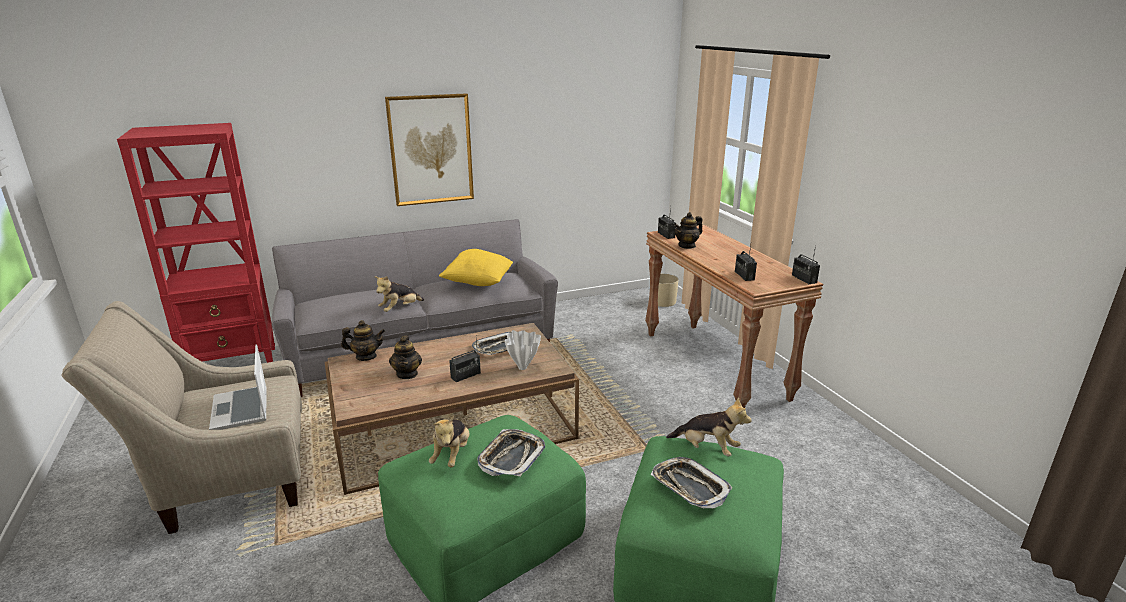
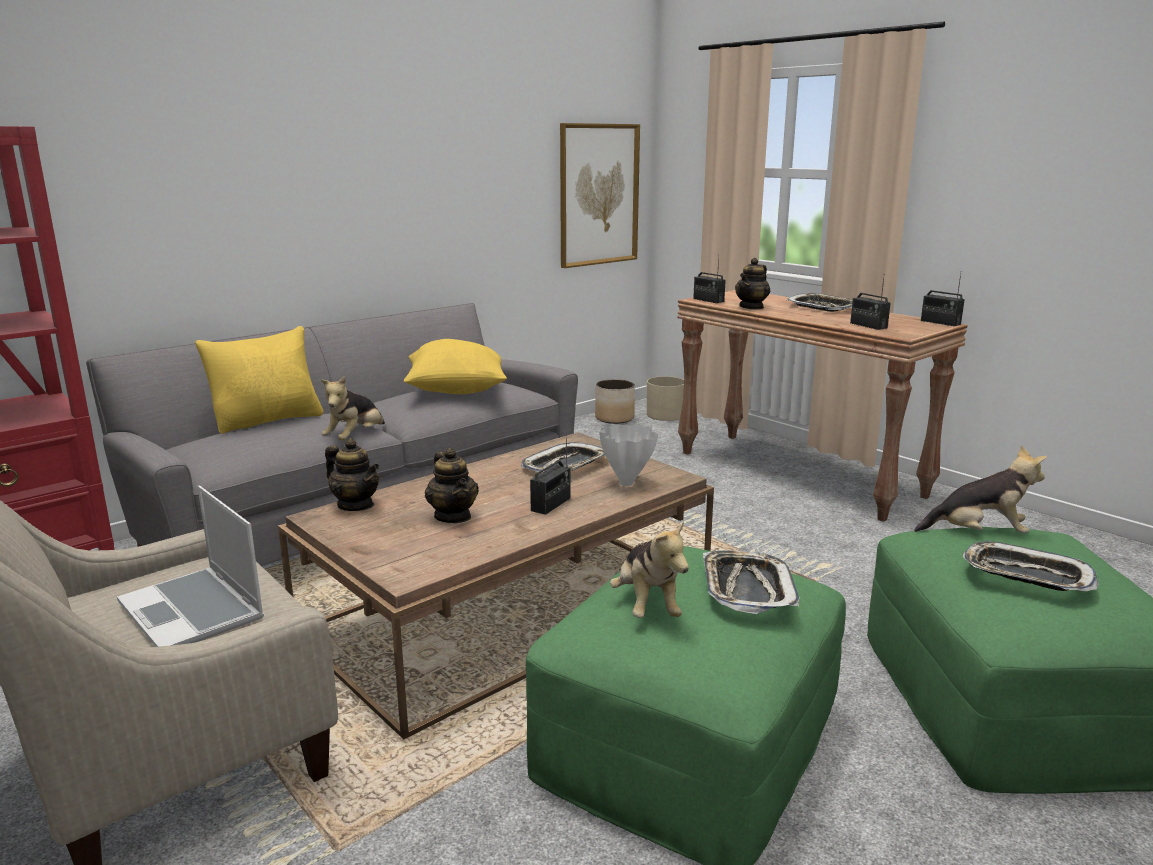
camera: 20 degrees left, 5 degrees down
(361, 291) = (268, 421): none -> yellow pillow
(366, 356) = (356, 505): teapot -> teapot turned 60 degrees clockwise
(431, 149) = (344, 192): picture -> picture (598, 195)
(626, 299) = (615, 418): none -> planter
(737, 251) = (822, 307): none -> tray

